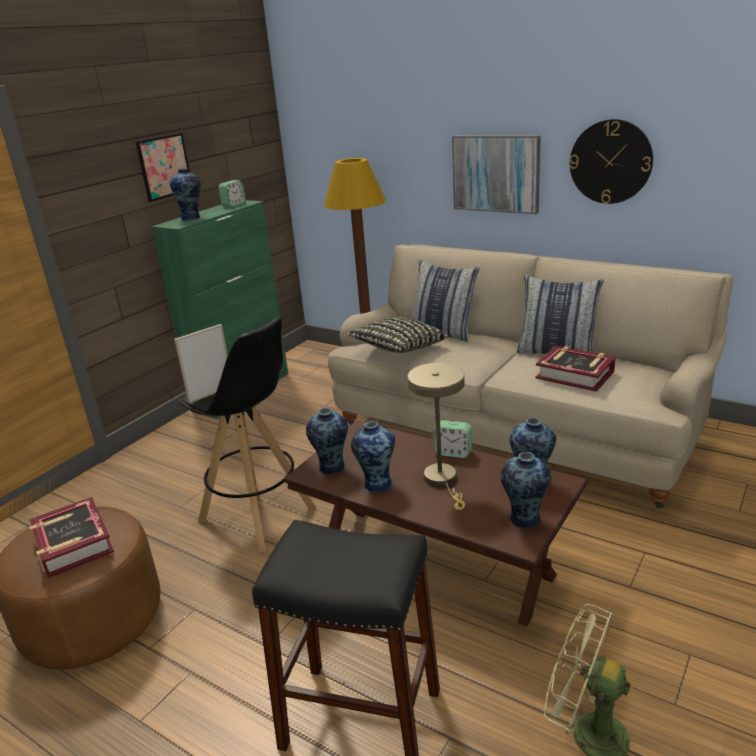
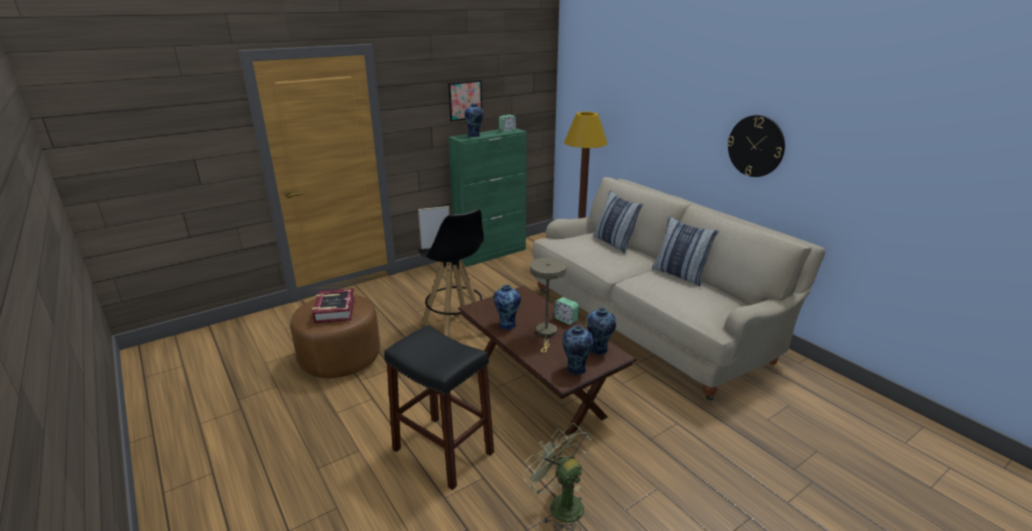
camera: 20 degrees right, 0 degrees up
(331, 468) = (488, 309): vase -> none
(398, 349) = (576, 248): pillow -> none
(496, 173) = (681, 139): picture -> none
(575, 375) = (676, 292): book -> none

